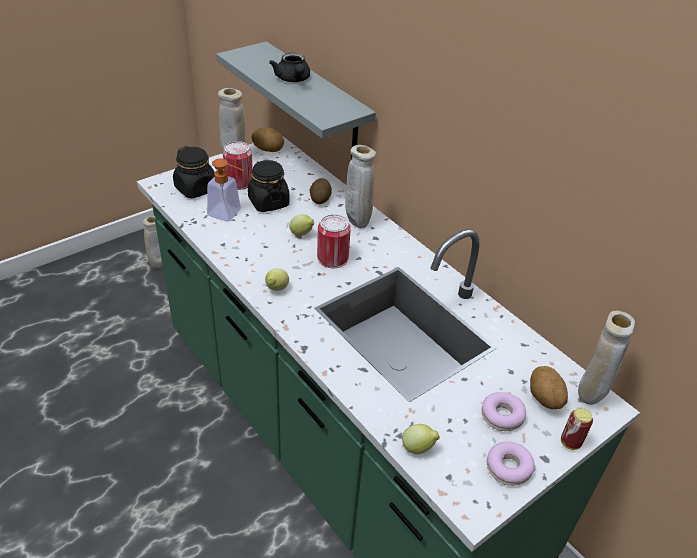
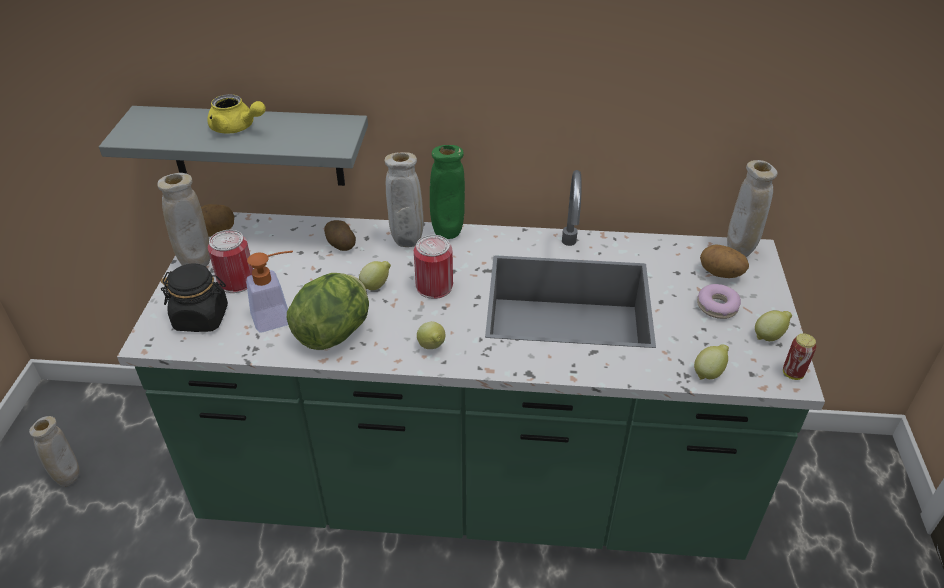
camera: 45 degrees left, 0 degrees up
(242, 242) = (335, 332): none -> lettuce
(268, 202) = (298, 280): black jar -> none
(293, 79) = (237, 128): black teapot -> yellow teapot
(390, 235) = (448, 234): none -> green vase
(508, 468) = (769, 336): donut -> lemon
(570, 442) = (772, 290): can -> can (793, 373)

